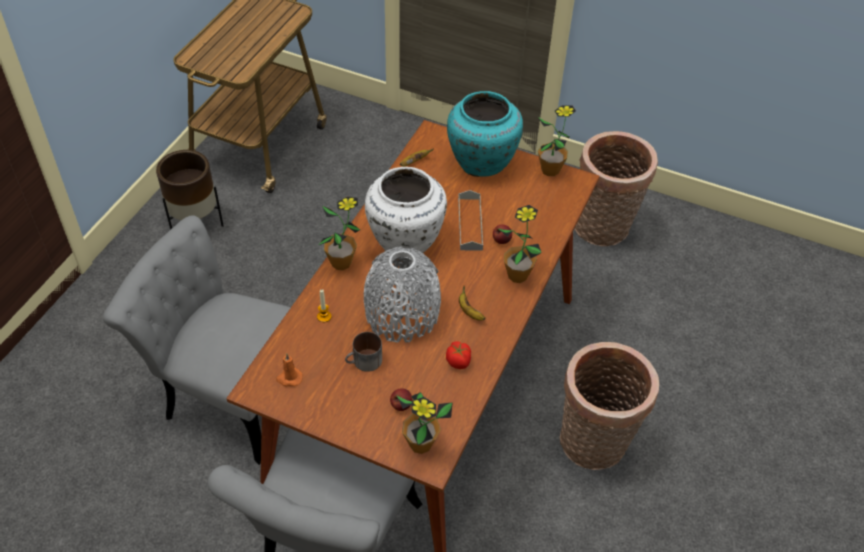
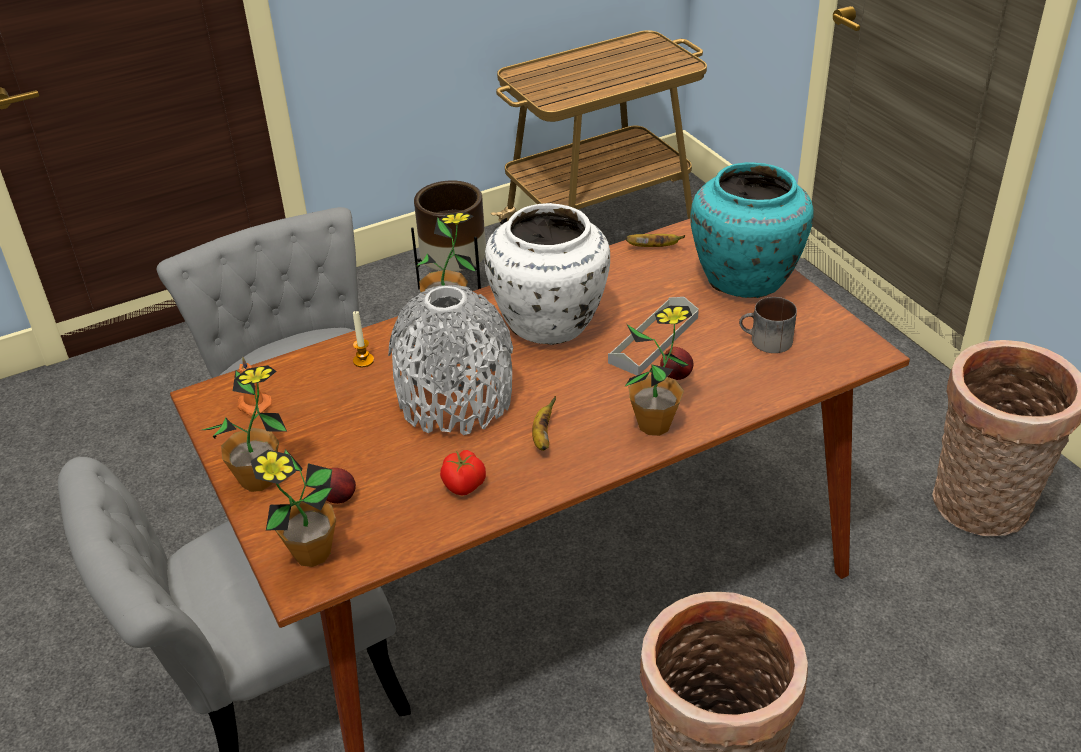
camera: 40 degrees right, 10 degrees down
(364, 362) = (352, 429): mug -> mug (766, 341)
(550, 170) = (837, 324): potted plant -> potted plant (258, 480)

